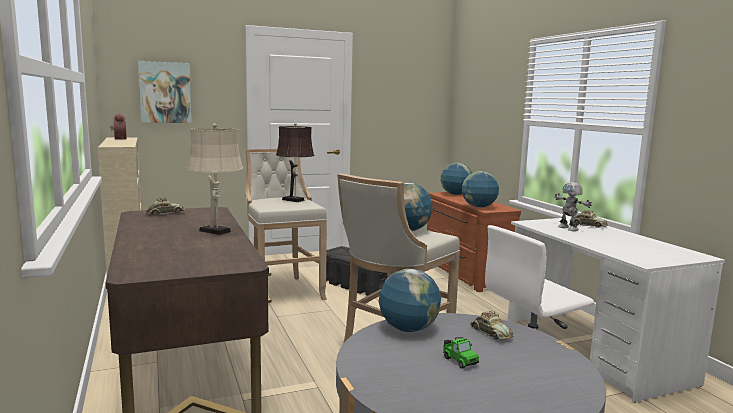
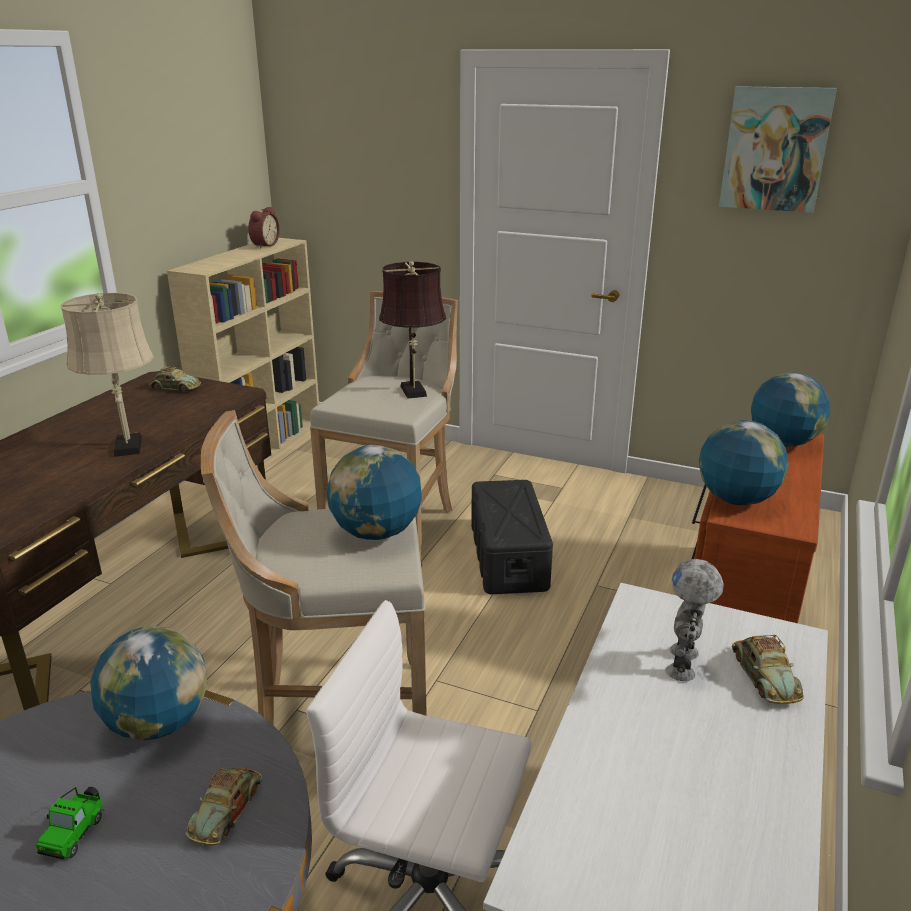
camera: 45 degrees right, 15 degrees up
(165, 92) = (344, 172): picture -> picture (775, 149)

